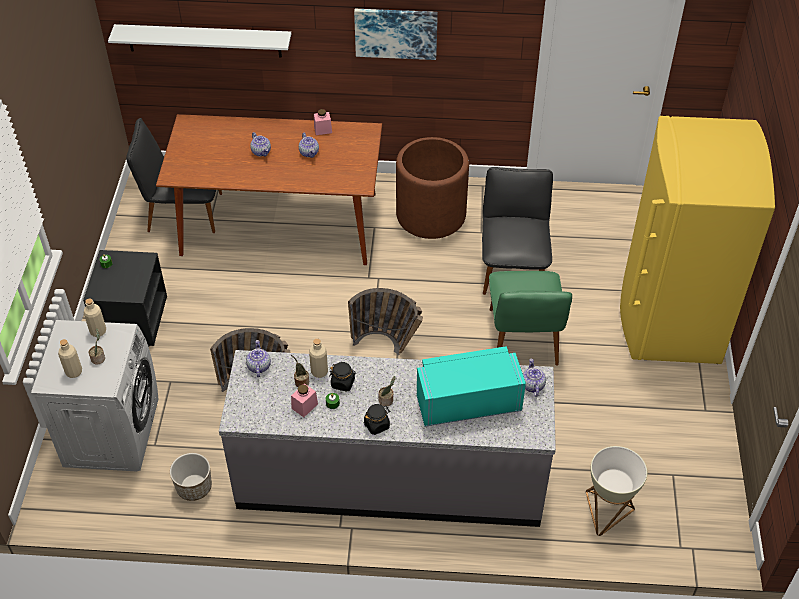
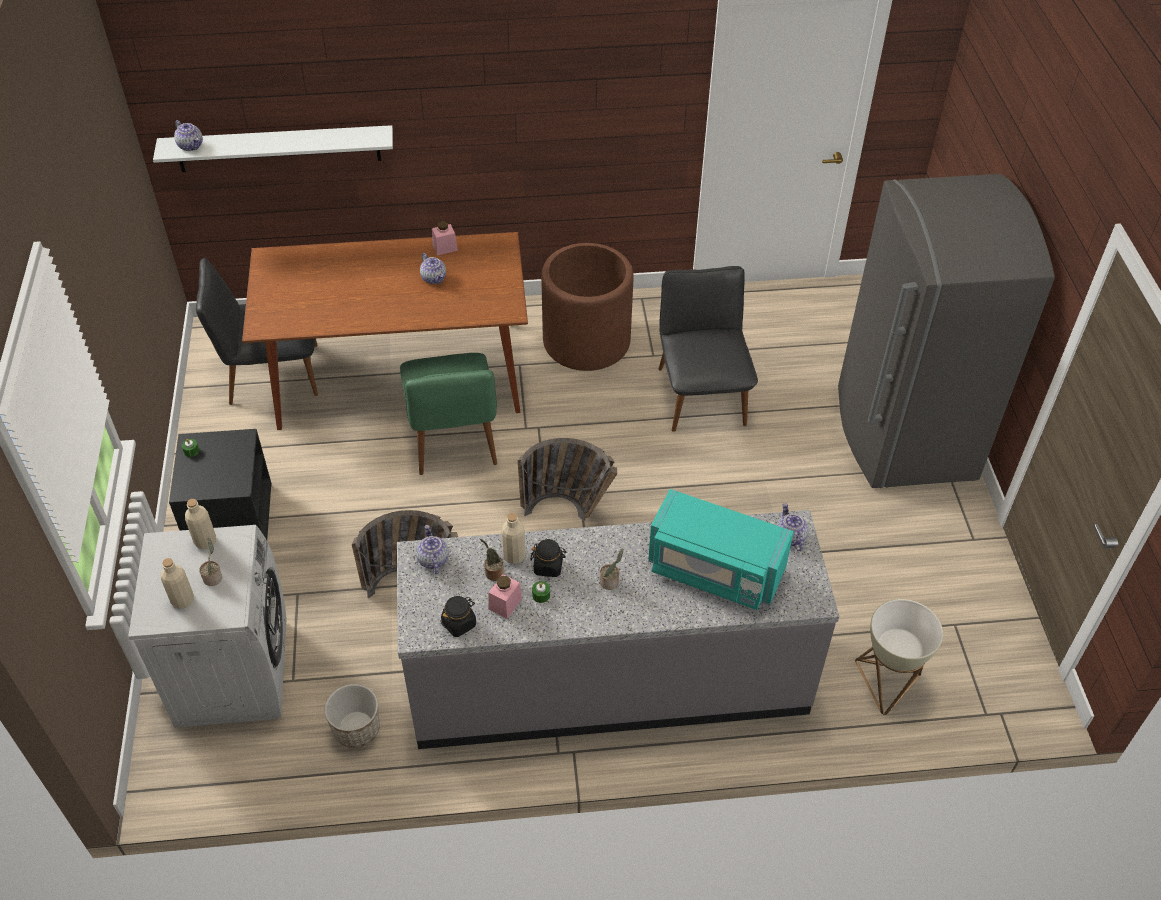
camera: 10 degrees left, 0 degrees up
(261, 152) = (372, 283): teapot -> teapot (191, 146)
(377, 425) = (605, 616): black jar -> black jar (459, 623)
(396, 32) = (527, 114): picture -> none
(468, 402) = (714, 570): turquoise microwave -> turquoise microwave turned 135 degrees counterclockwise
(523, 337) = (733, 477): green chair -> green chair (453, 436)
(669, 319) = (903, 434): yellow fridge -> grey fridge

